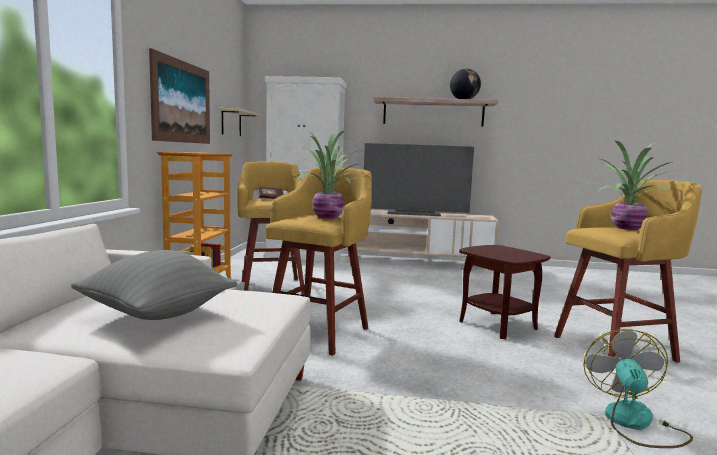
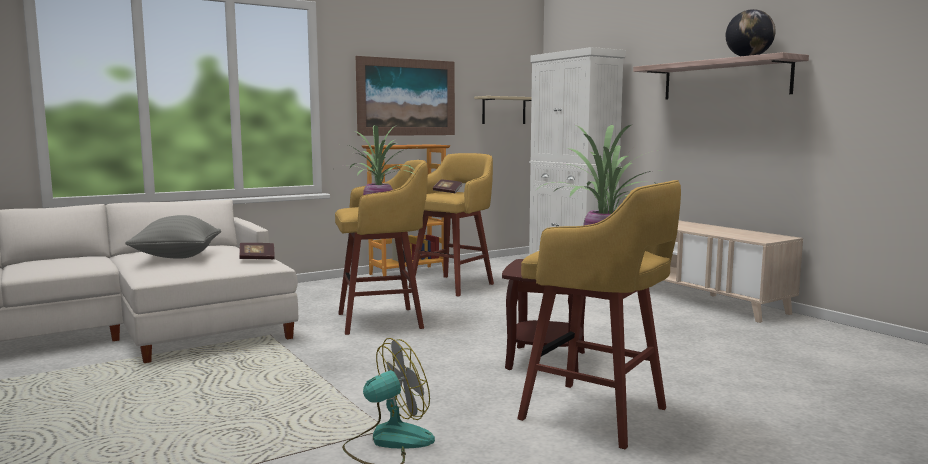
camera: 50 degrees right, 0 degrees up
(260, 293) = (257, 258): none -> book
(414, 213) = (682, 224): television -> none

